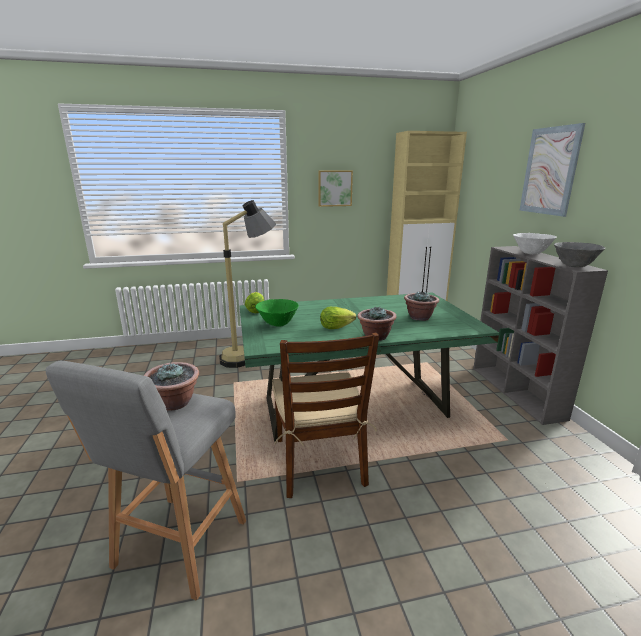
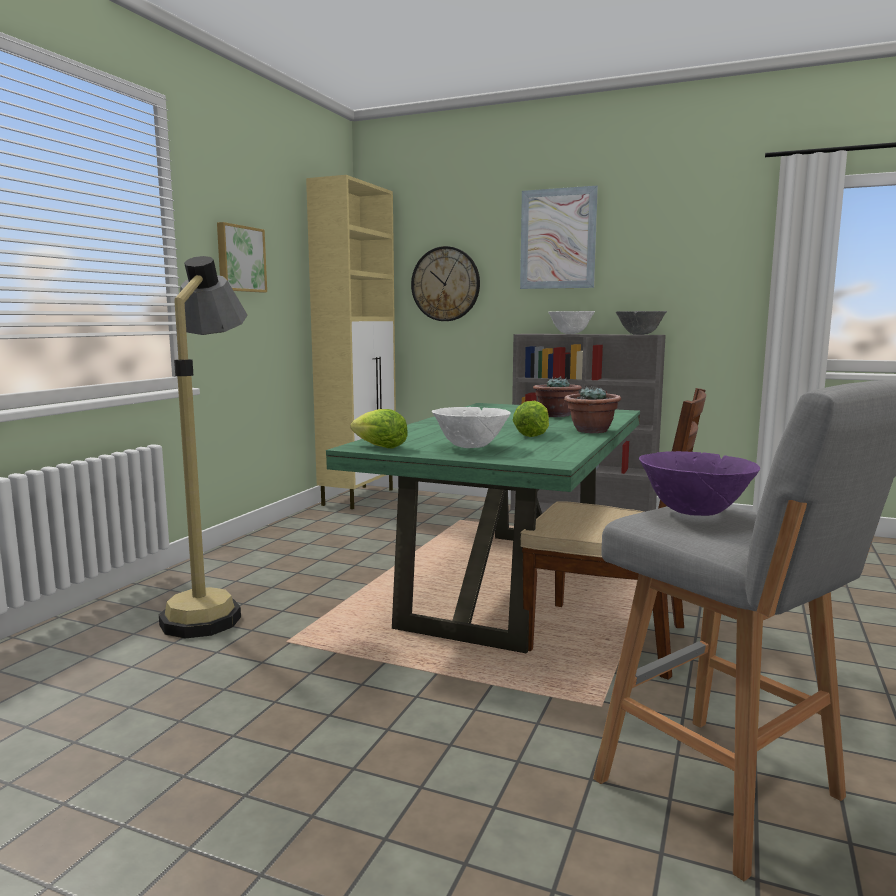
camera: 55 degrees left, 10 degrees down
(175, 403) = (693, 513): potted plant -> purple bowl
(277, 324) = (470, 447): green bowl -> white bowl
(484, 200) = (445, 284): none -> wall clock

